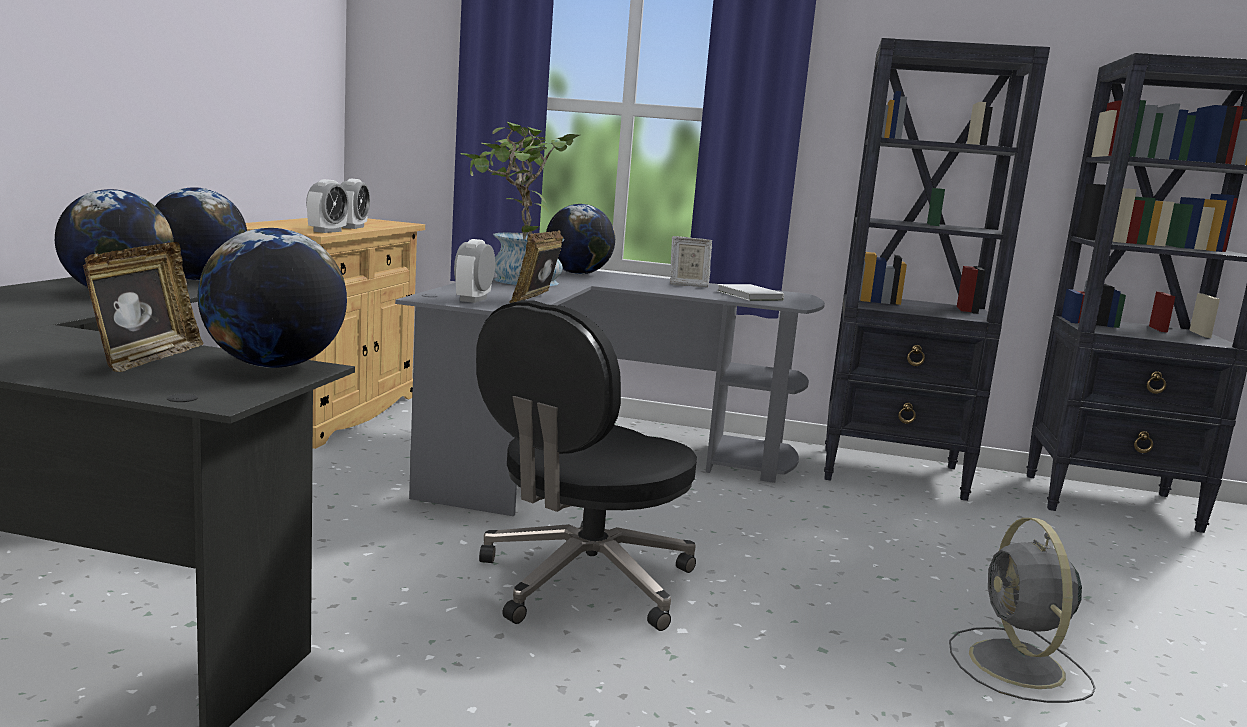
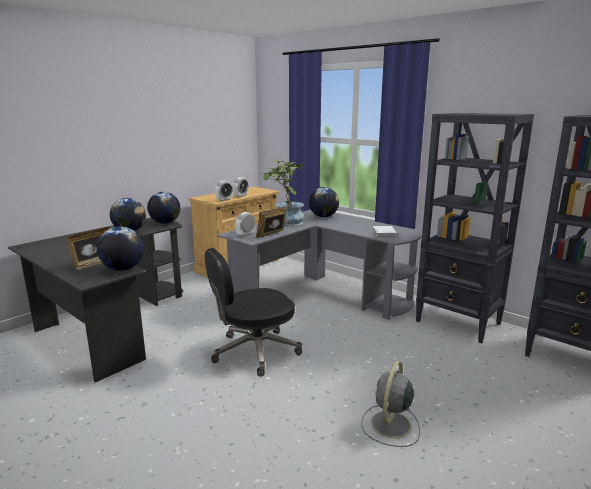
camera: 30 degrees right, 5 degrees up
(687, 285) = (365, 224): picture frame -> none

